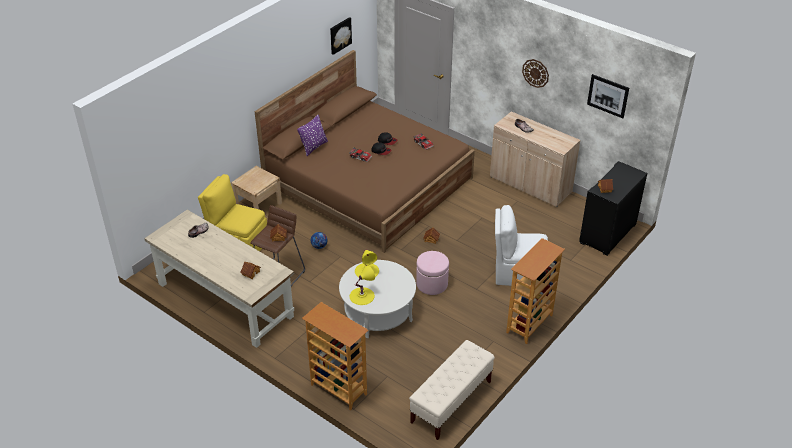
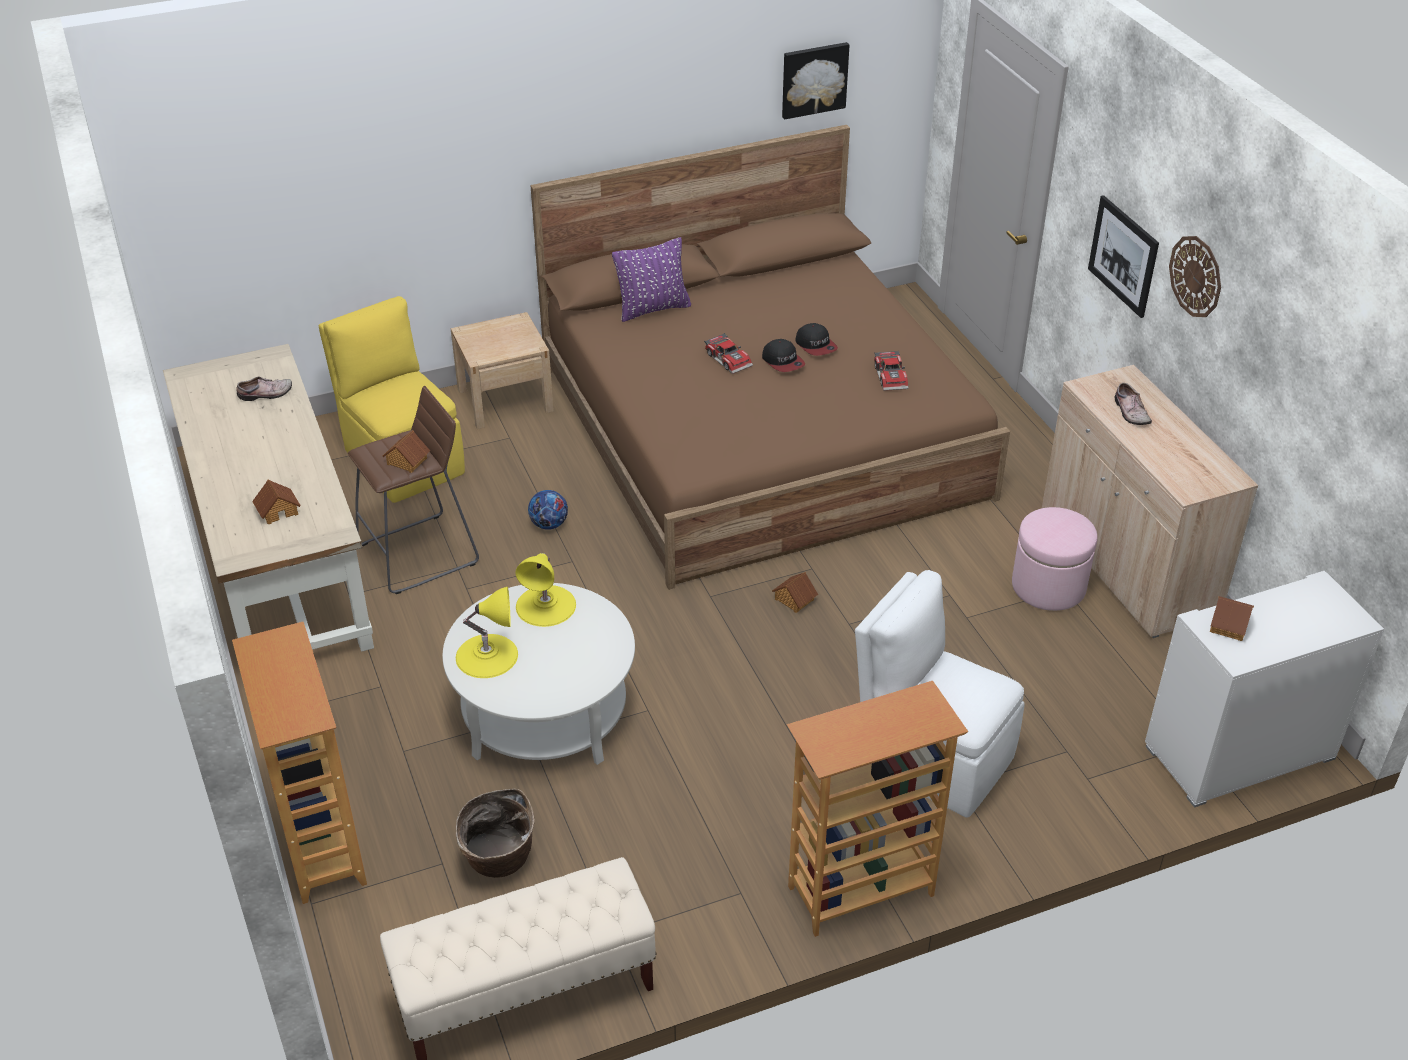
camera: 30 degrees right, 0 degrees up
(405, 366) = (499, 860): none -> basket
(432, 284) = (712, 699): pink ottoman -> pink ottoman (1048, 586)
(608, 96) = (1338, 381): picture -> picture (1123, 256)
(608, 233) = (1240, 753): black dresser -> white dresser

